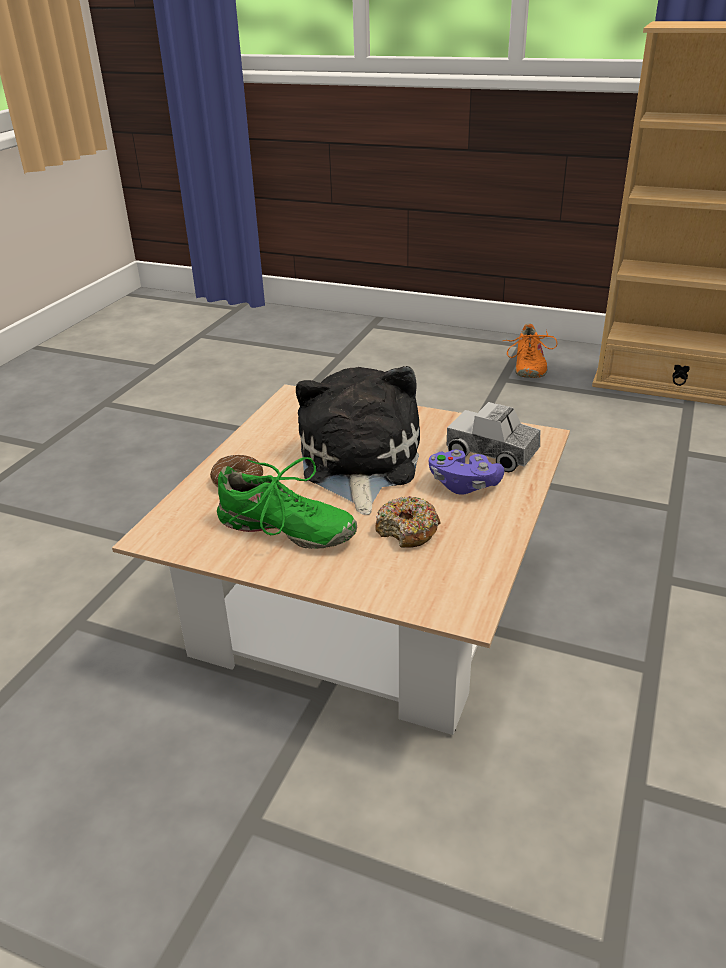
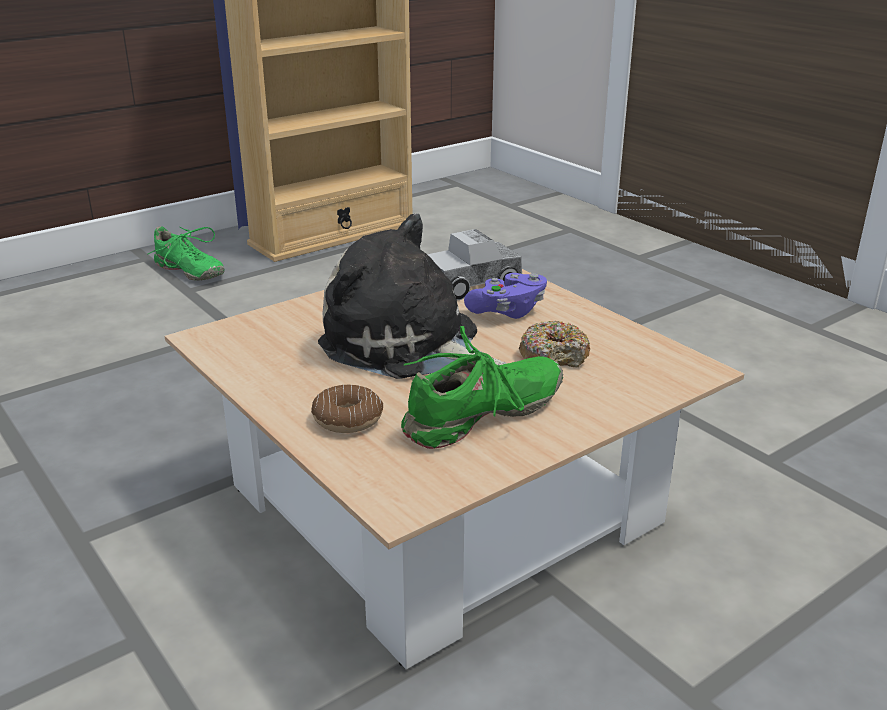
camera: 60 degrees left, 5 degrees down
(527, 366) = (189, 271): orange shoe -> green shoe

